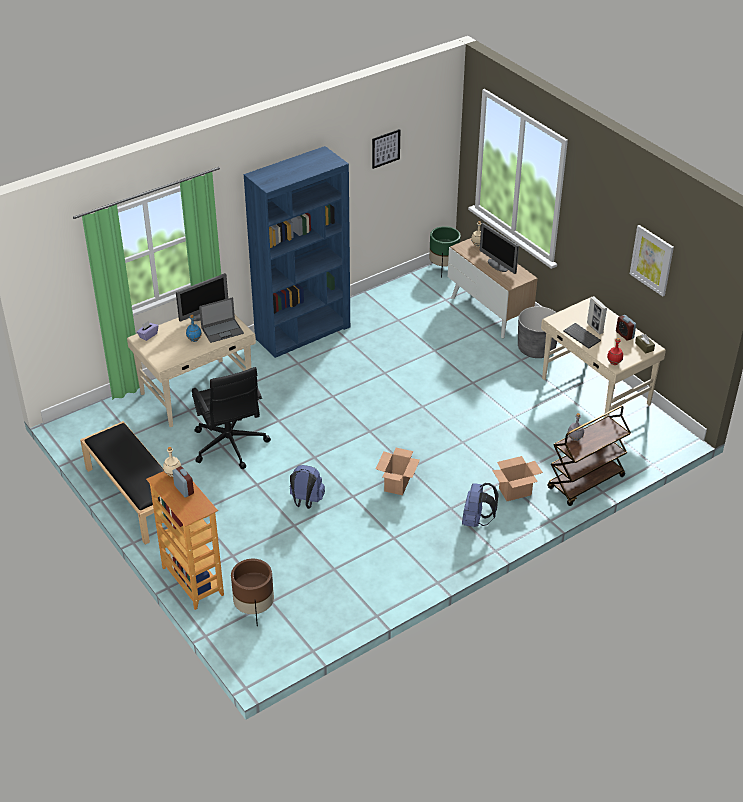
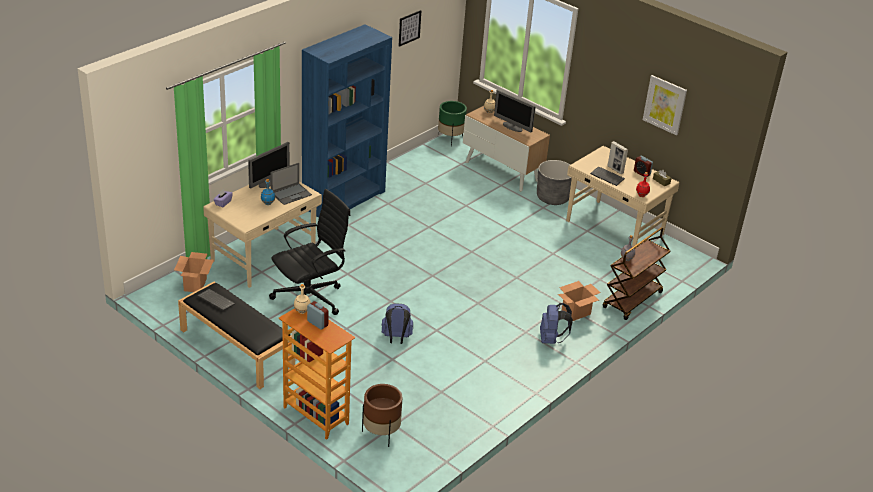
camera: 15 degrees left, 5 degrees down
(115, 444) = (215, 301): none -> keyboard
(230, 446) = (310, 299): black office chair -> black office chair turned 90 degrees counterclockwise
(397, 484) = (472, 316): cardboard box -> cardboard box (195, 284)

